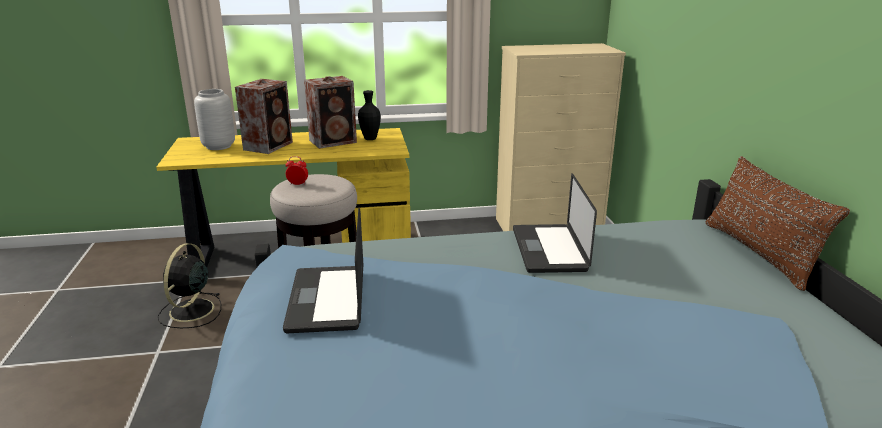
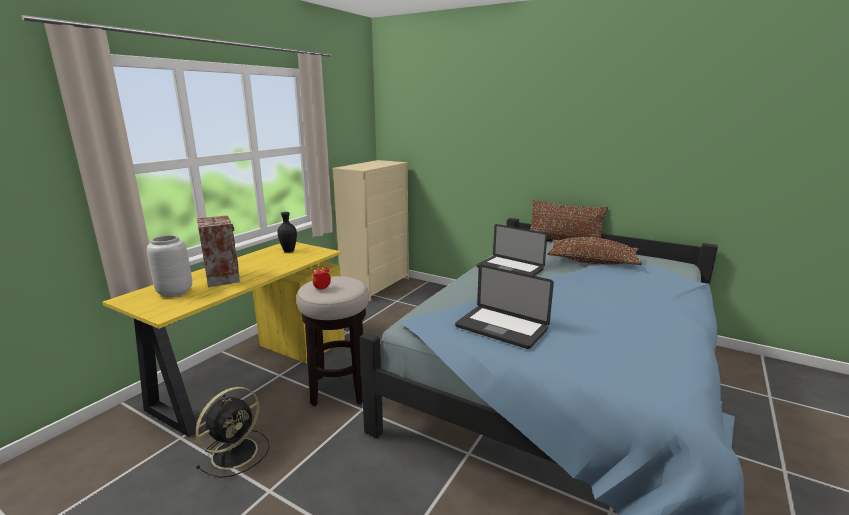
camera: 50 degrees left, 5 degrees down
(190, 311) = (236, 452): black fan -> black fan turned 105 degrees counterclockwise
(334, 141) = (268, 260): speaker -> none
(706, 299) = (592, 262): none -> brown pillow

